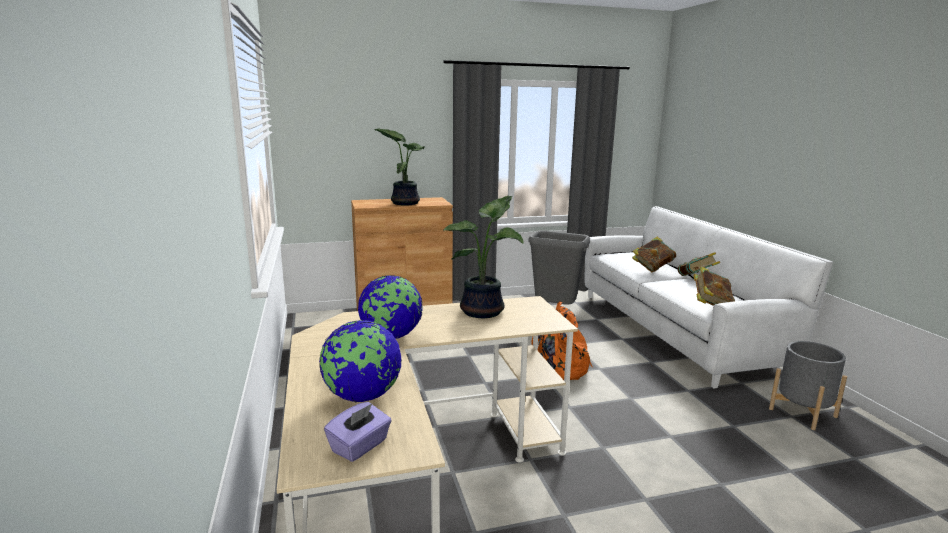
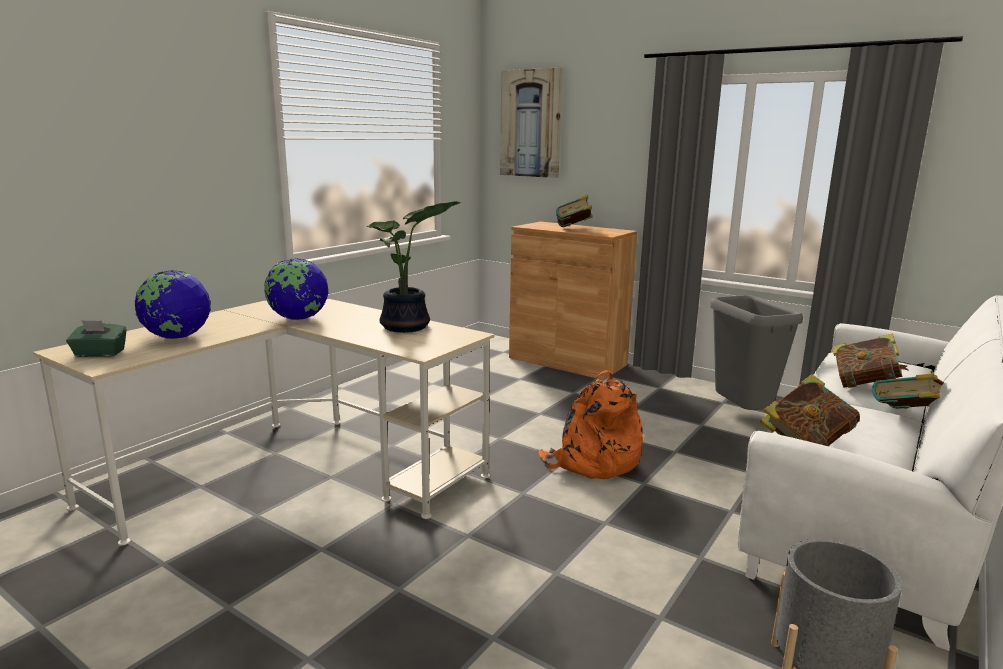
camera: 50 degrees right, 0 degrees up
(331, 113) = (531, 124): none -> picture
(360, 446) = (99, 353): purple tissue box -> green tissue box
(404, 203) = (574, 229): potted plant -> book

